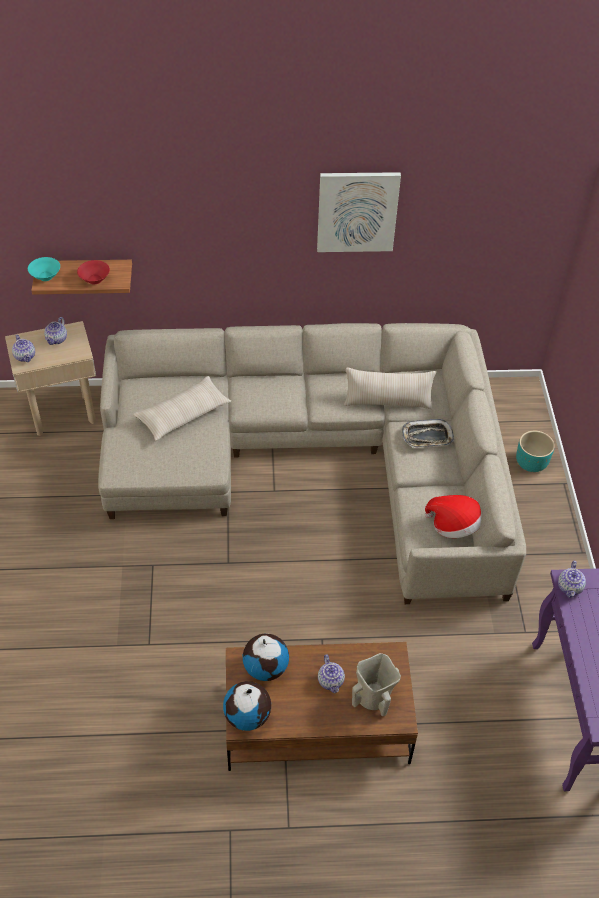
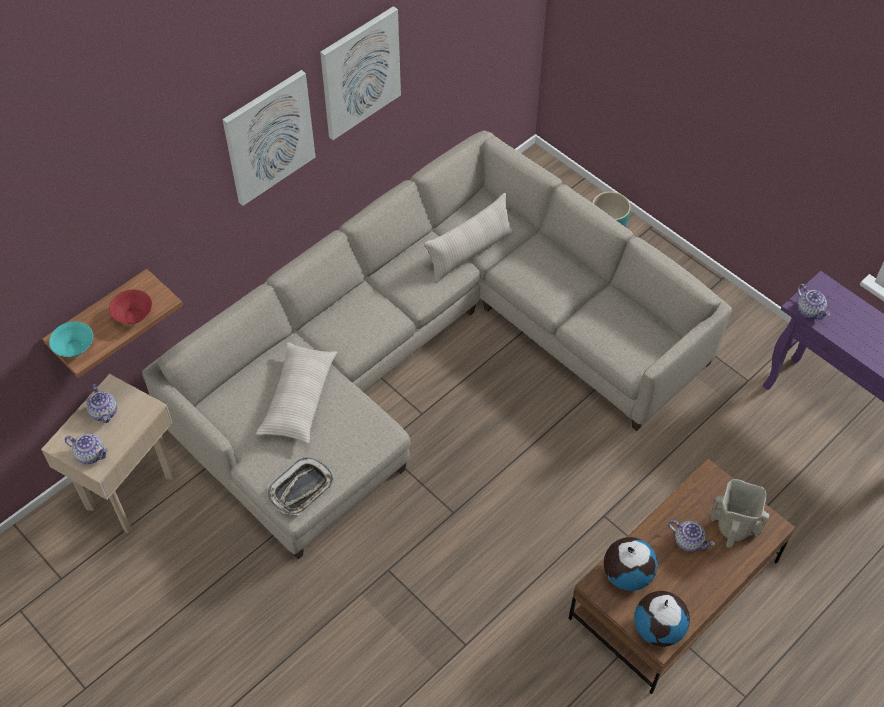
camera: 40 degrees left, 5 degrees up
(259, 217) = (269, 137): none -> picture
(427, 437) = (538, 262): tray -> tray (301, 489)
(454, 526) = (643, 327): hat -> none

